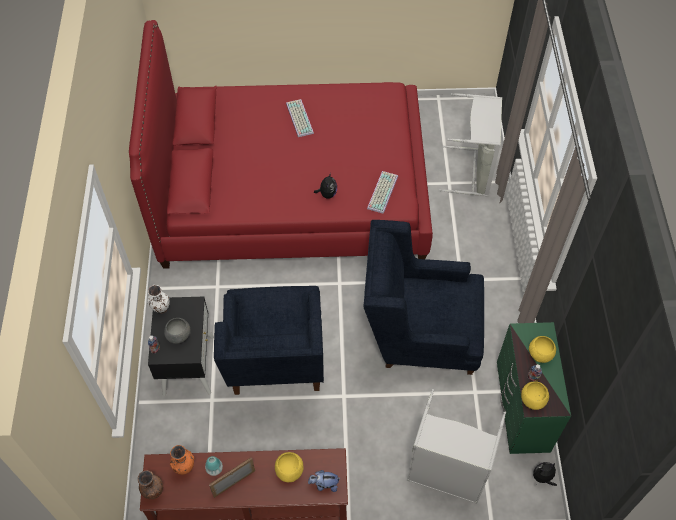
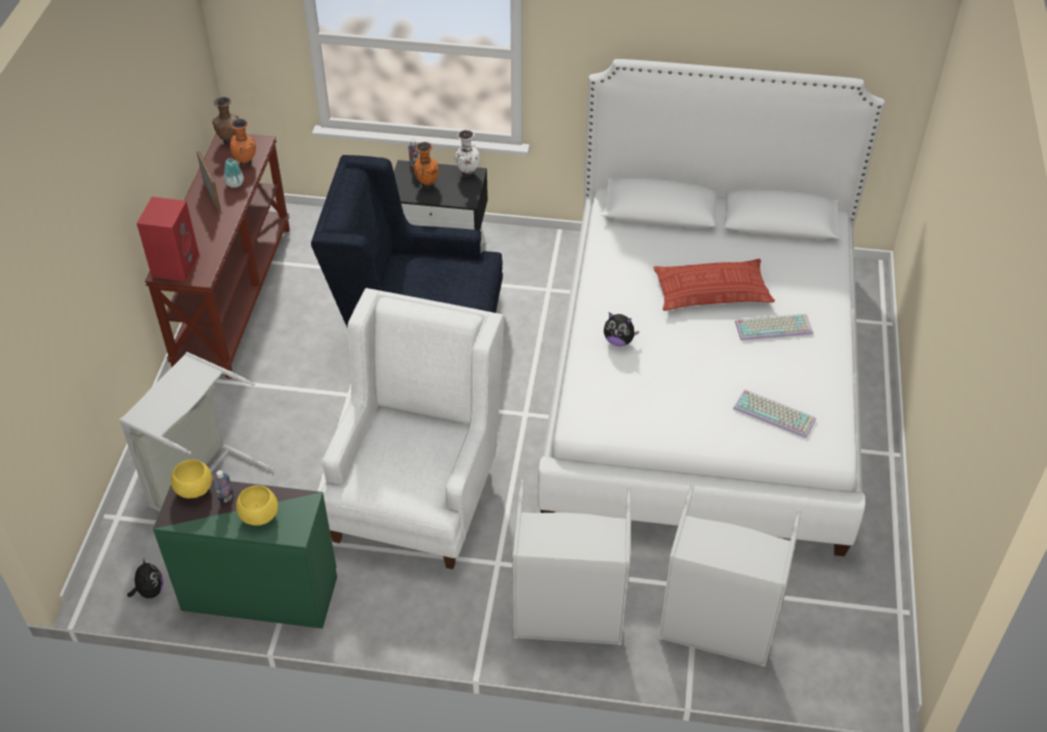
camera: 100 degrees right, 10 degrees down
(179, 336) = (426, 185): grey bowl -> orange vase
(271, 150) = (712, 291): none -> pillow
(290, 471) = (204, 239): yellow bowl -> none
(292, 191) = (702, 381): red bed -> white bed
(324, 484) = (175, 264): plush toy -> red speaker
(382, 191) = (611, 401): keyboard -> keyboard (775, 413)
(419, 333) = (417, 492): blue armchair -> white armchair
(486, 239) = (568, 616): none -> grey laundry basket

